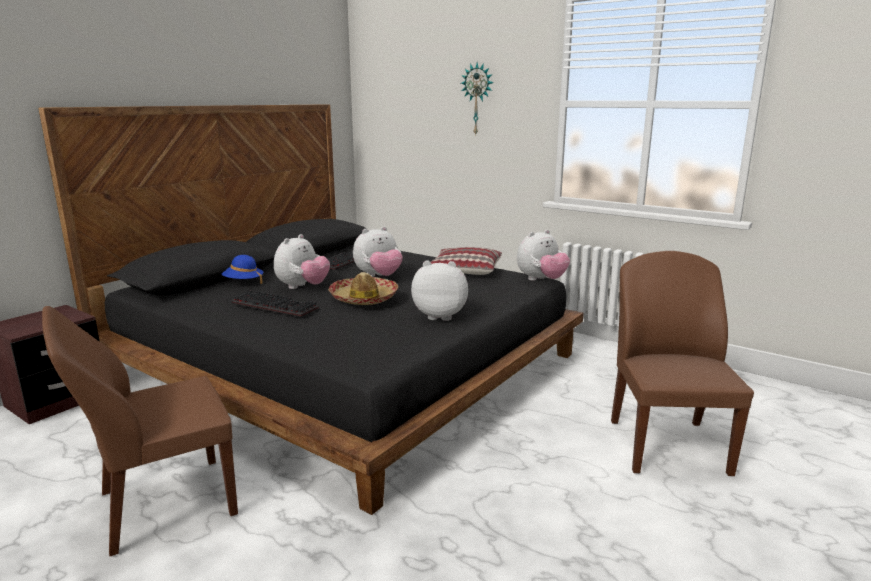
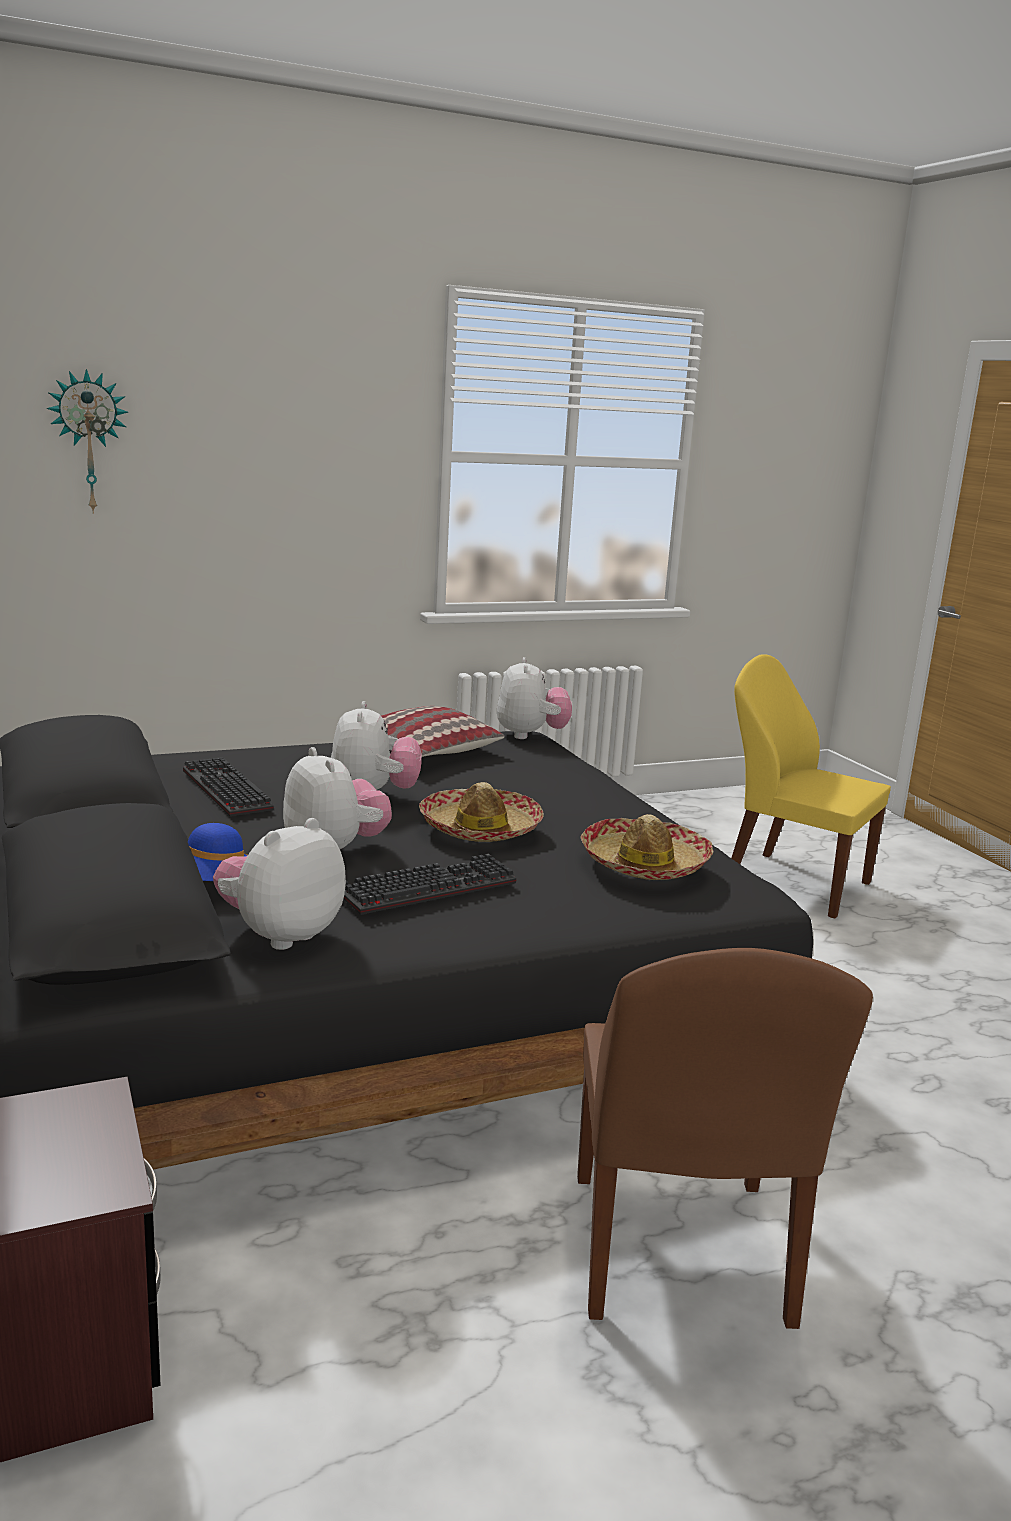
camera: 60 degrees left, 0 degrees up
(362, 333) = (644, 863): none -> hat
(440, 316) = (608, 813): plush toy -> plush toy (280, 935)
(477, 99) = (285, 443): wall clock -> wall clock (89, 442)
(667, 444) = (793, 883): brown chair -> yellow chair

